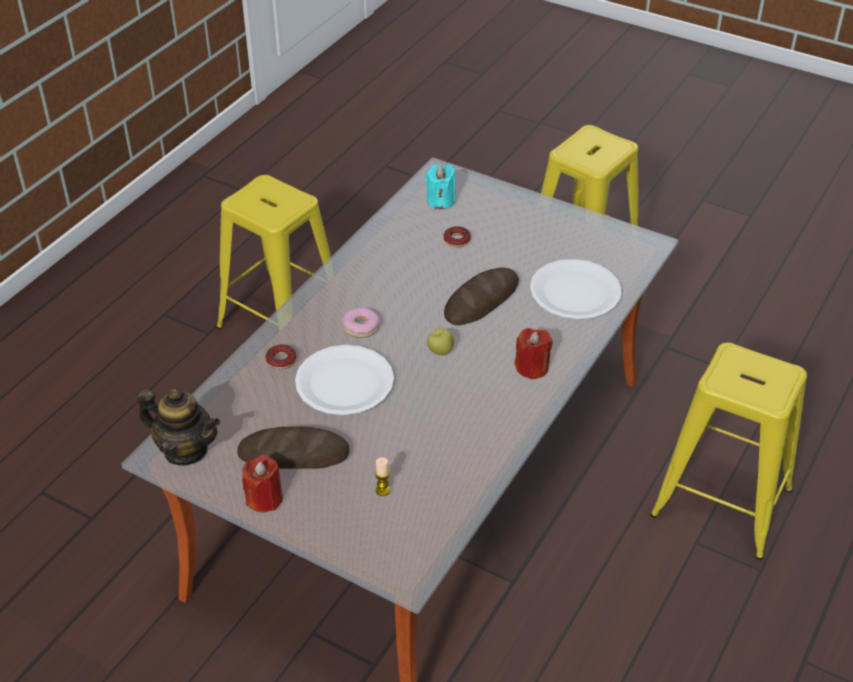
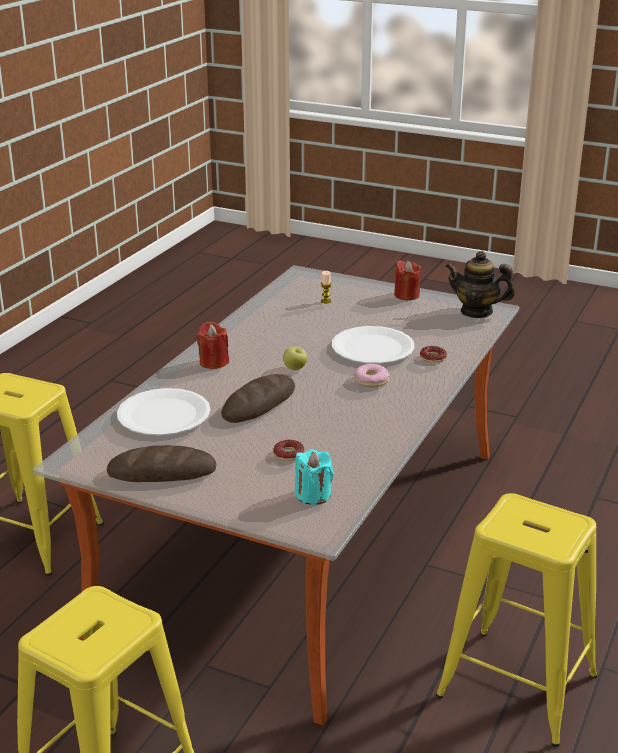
camera: 175 degrees right, 15 degrees down
(293, 454) = (396, 313): bread -> bread (162, 472)

